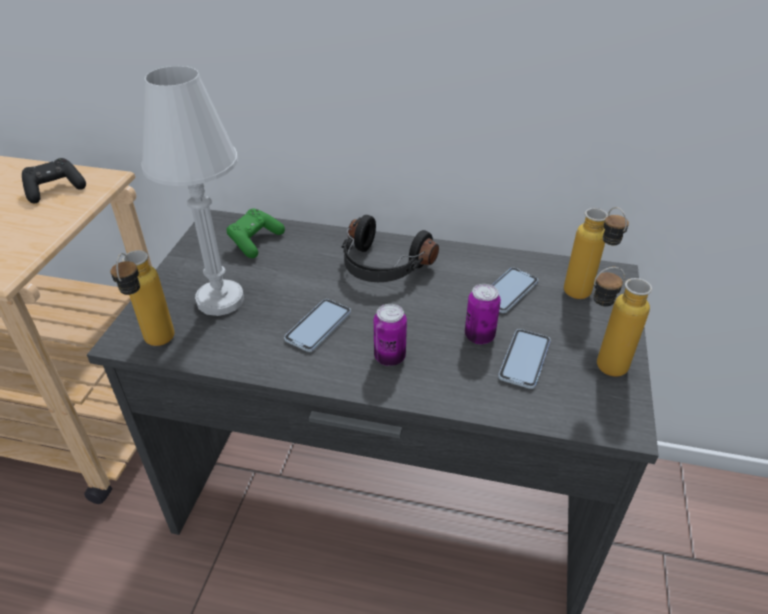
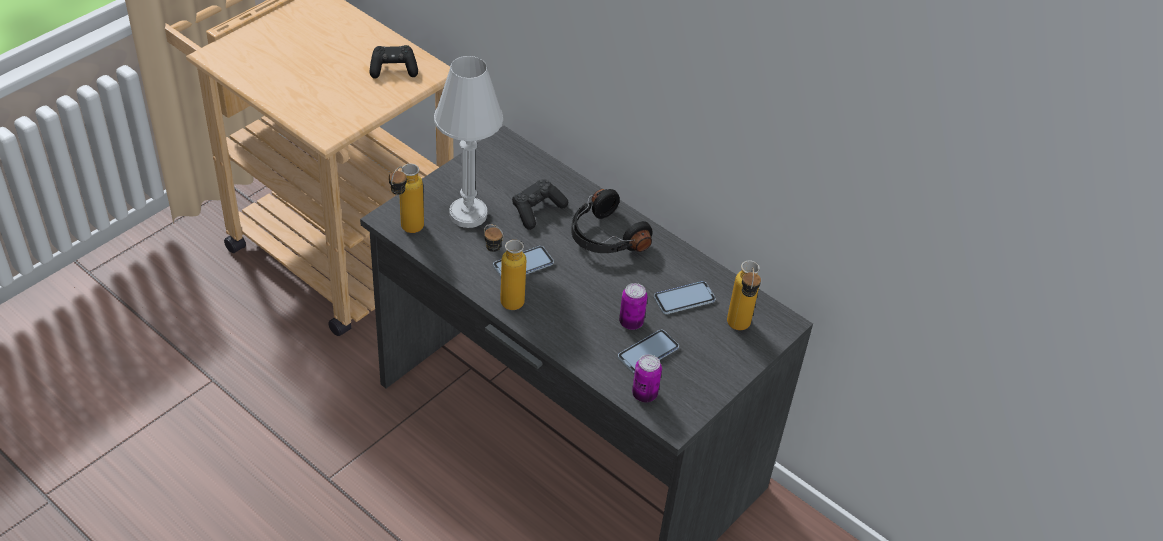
camera: 25 degrees right, 5 degrees up
(255, 241) = (523, 173): green game controller -> none
(294, 268) = (537, 210): none -> black game controller
(389, 357) = (555, 309): can -> can (644, 394)
(598, 367) = (696, 381): bottle -> bottle (503, 299)

